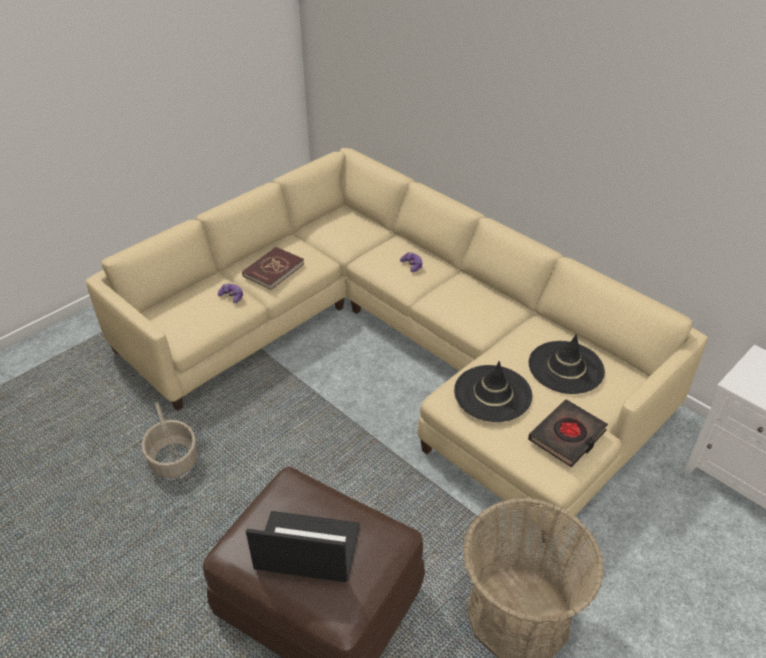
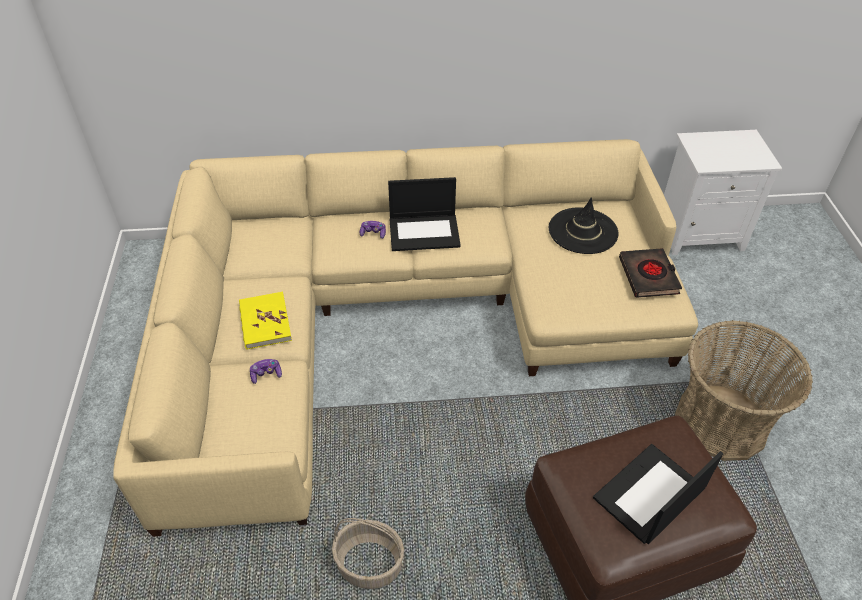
camera: 50 degrees left, 5 degrees up
(273, 270) = (265, 322): red book -> yellow book
(446, 287) = (425, 232): none -> laptop
(492, 393) = (571, 285): black hat -> none

